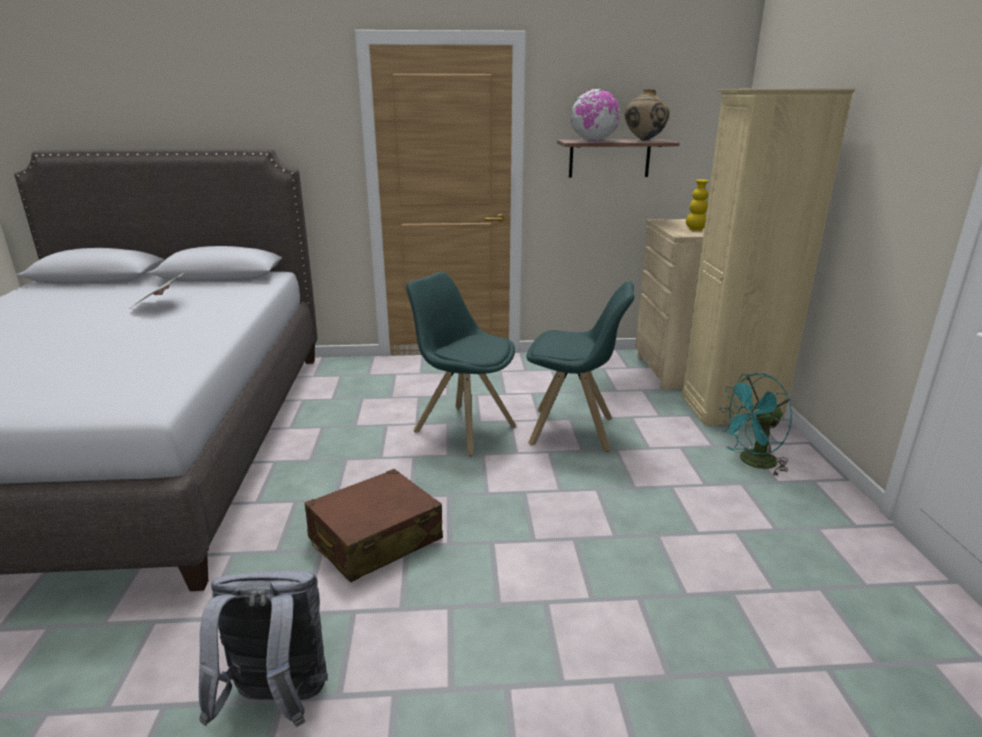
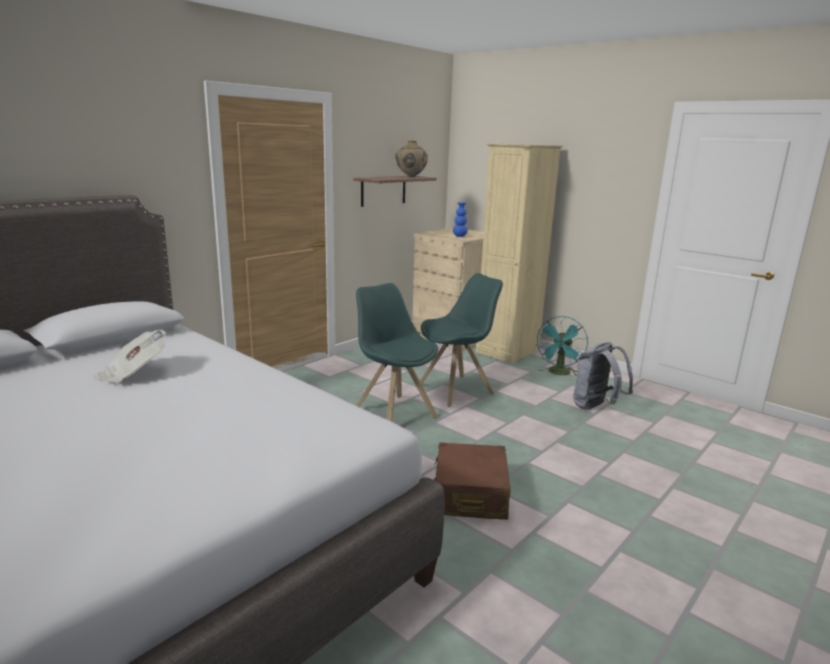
camera: 45 degrees left, 5 degrees down
(277, 701) = (585, 592): grey backpack -> grey backpack (596, 407)
(463, 428) = (394, 413): turquoise chair -> turquoise chair turned 60 degrees clockwise
(593, 141) = (387, 178): globe -> none
(695, 230) = (459, 236): yellow vase -> blue vase

